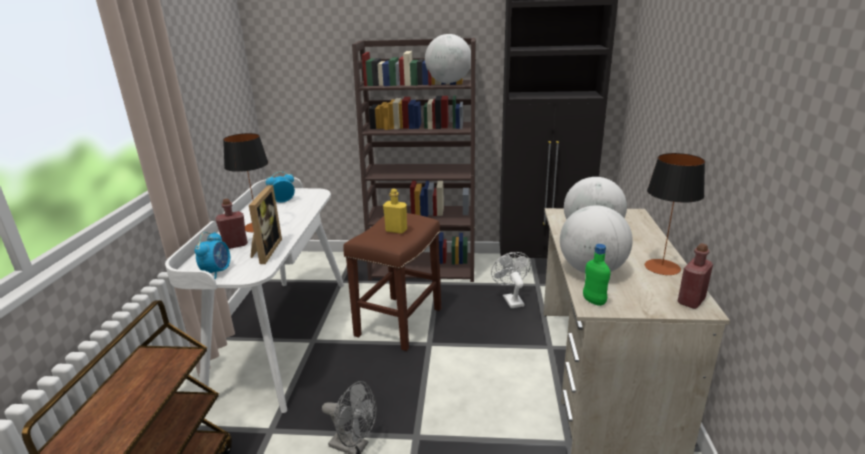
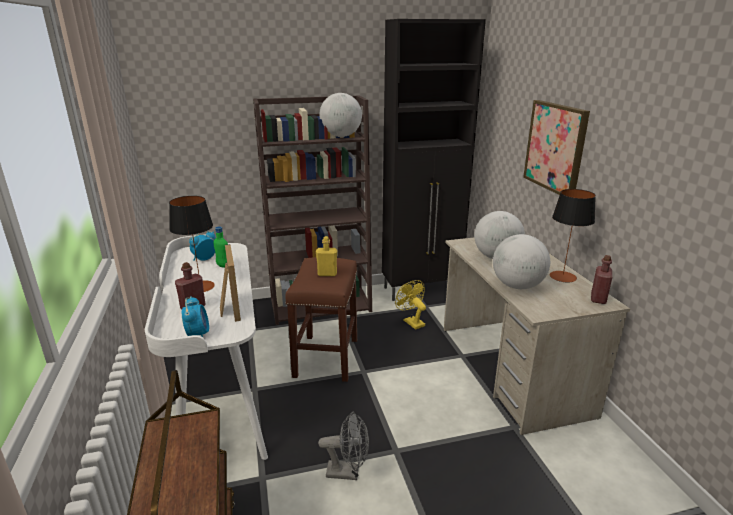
camera: 20 degrees left, 0 degrees up
(511, 299) = (411, 322): white fan -> yellow fan
(594, 301) = (536, 309): green bottle -> green bottle (223, 266)
(685, 101) = (555, 147): none -> picture

